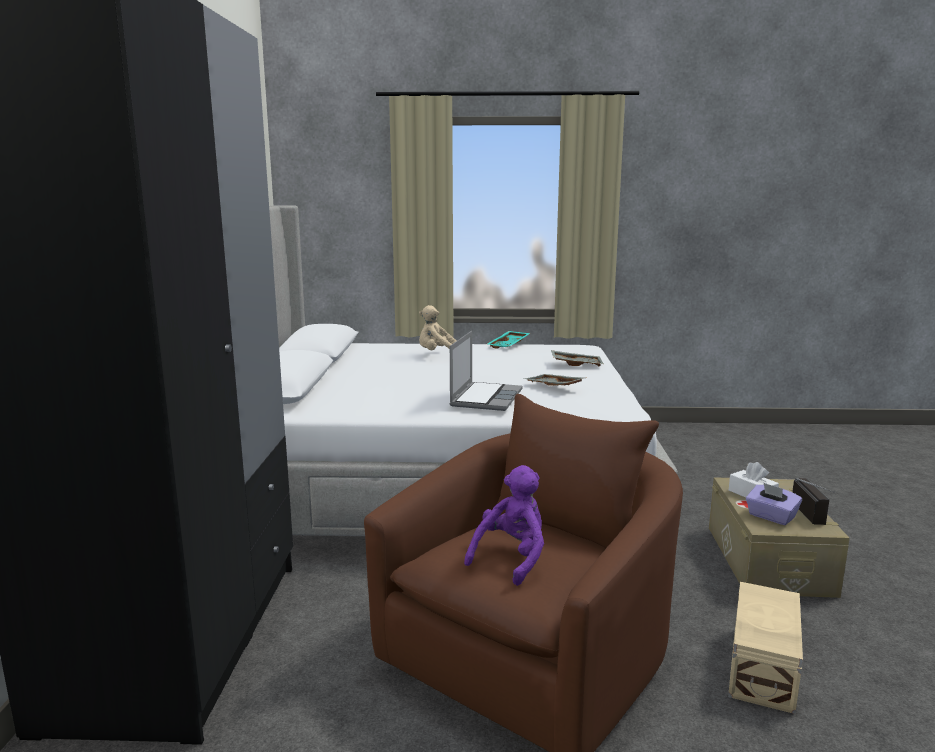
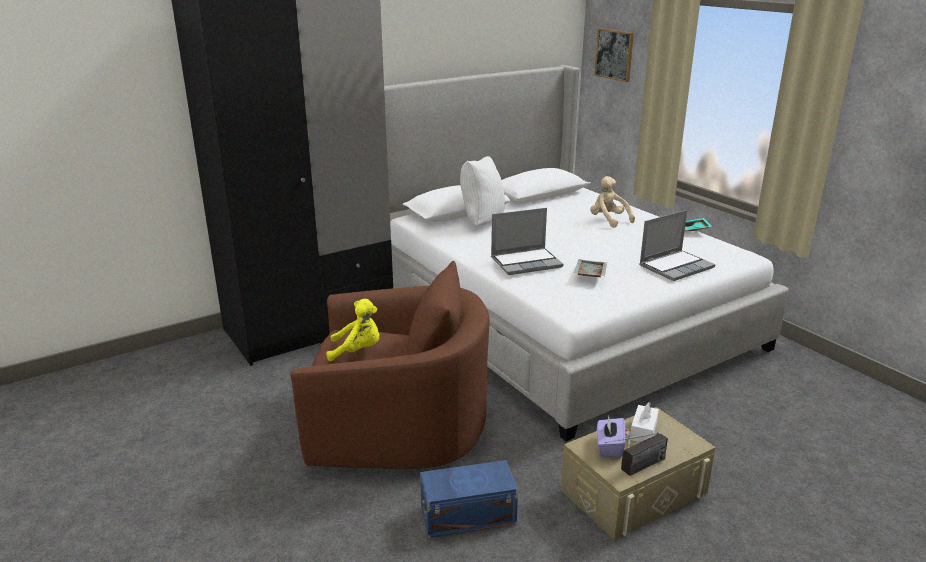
camera: 55 degrees right, 10 degrees up
(328, 189) = (614, 54): none -> picture
(338, 389) = (481, 222): none -> white pillow
(511, 558) = (357, 351): purple plush toy -> yellow plush toy
(576, 364) = (676, 266): grey tray -> laptop
(760, 668) = (466, 514): beige storage box -> blue storage box

